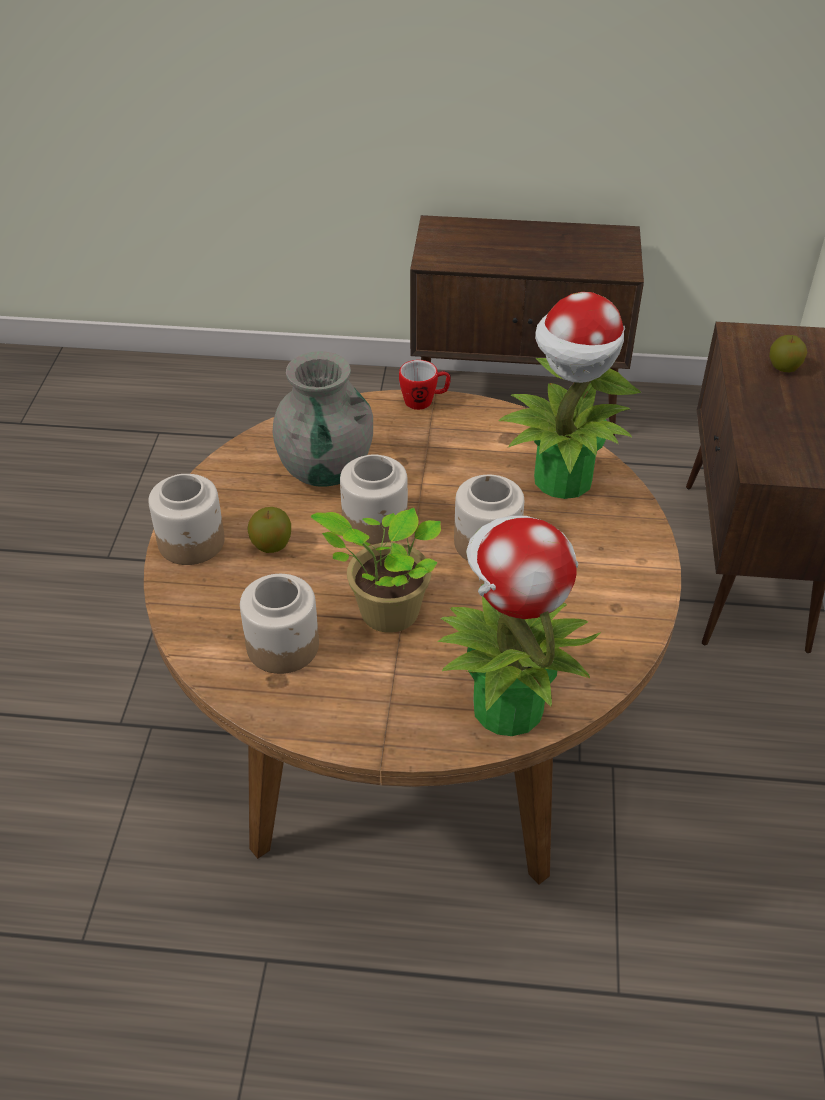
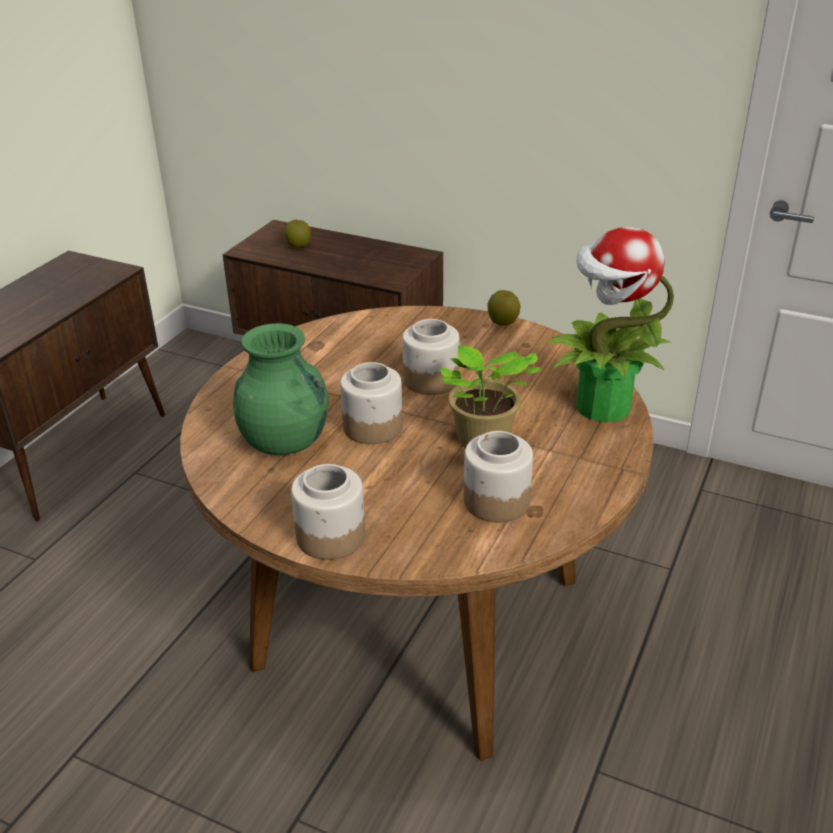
camera: 70 degrees left, 10 degrees down
(271, 545) = (366, 488): apple -> apple (503, 322)
(325, 469) = (284, 440): grey vase -> green vase
(424, 401) = (234, 373): mug -> none
(562, 480) = (383, 334): potted plant -> none

